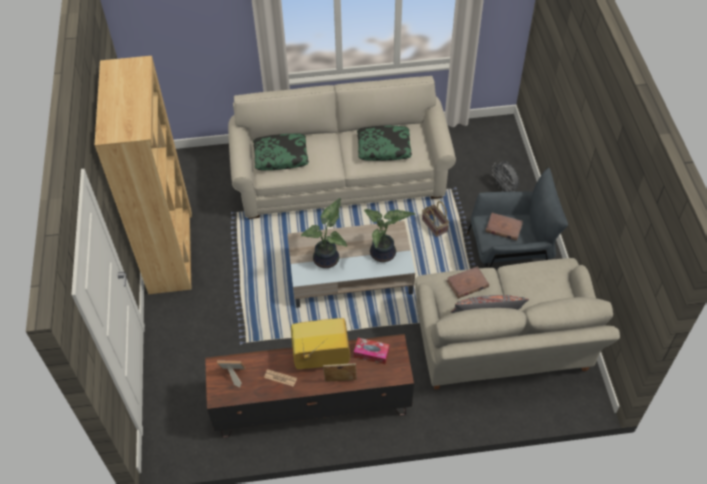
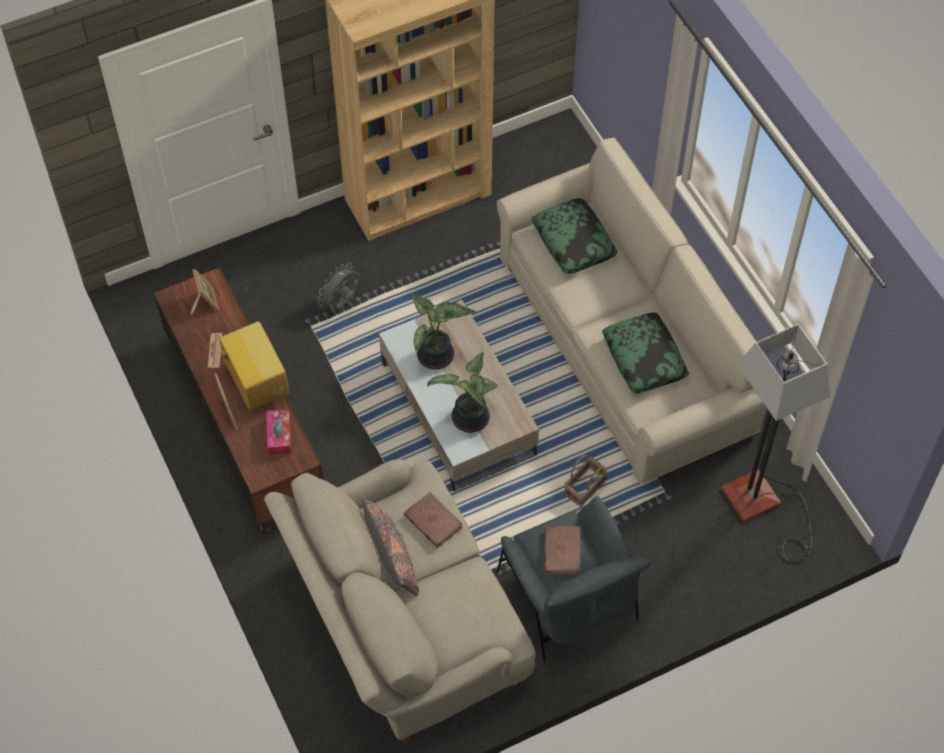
camera: 70 degrees right, 5 degrees up
(476, 149) = (763, 507): none -> floor lamp
(504, 188) = (698, 565): grey fan -> grey fan (342, 303)

